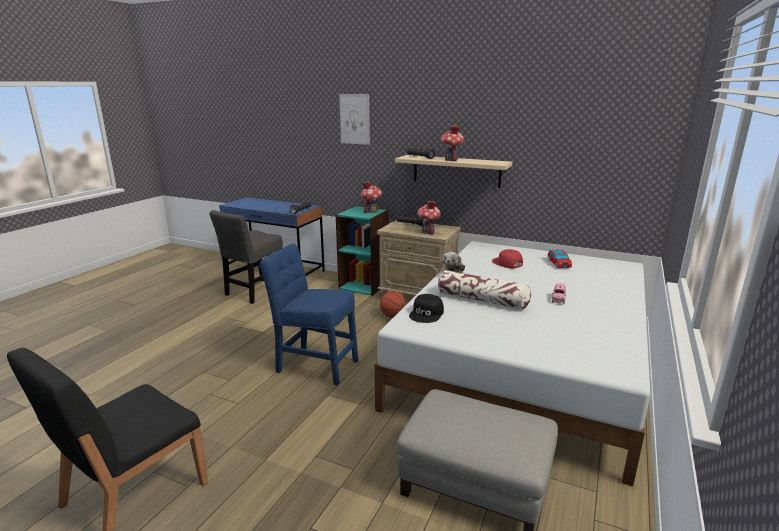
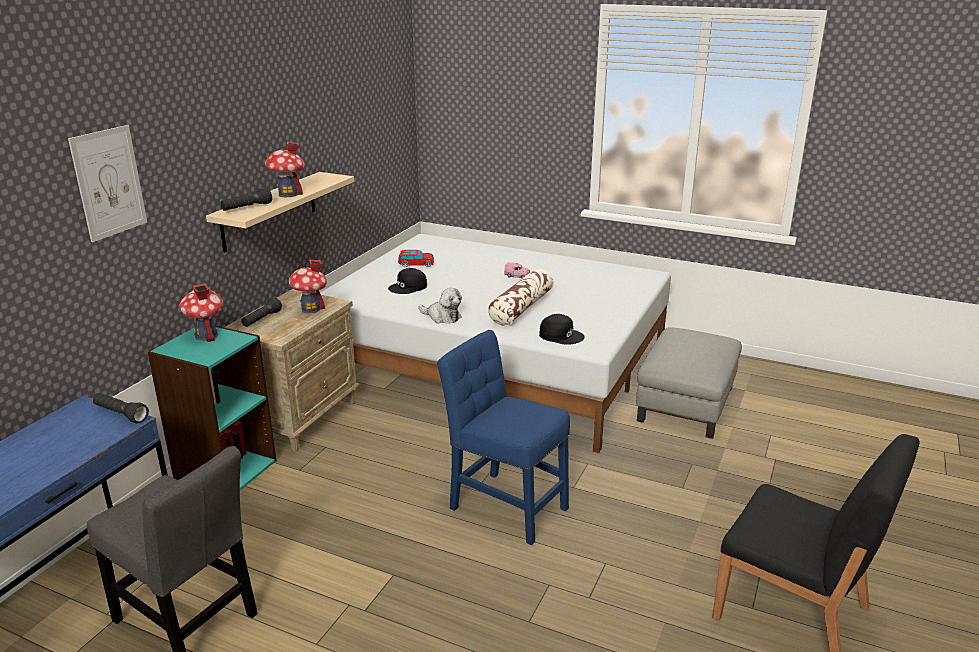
camera: 90 degrees left, 5 degrees up
(314, 365) = (504, 505): blue chair -> blue chair turned 105 degrees clockwise
(392, 316) = (362, 441): basketball -> none
(506, 263) = (408, 287): red cap -> black cap

